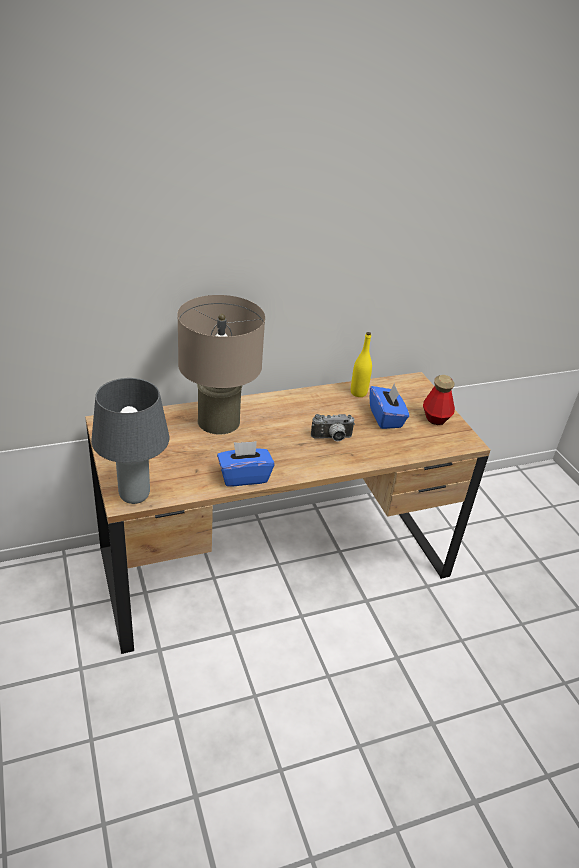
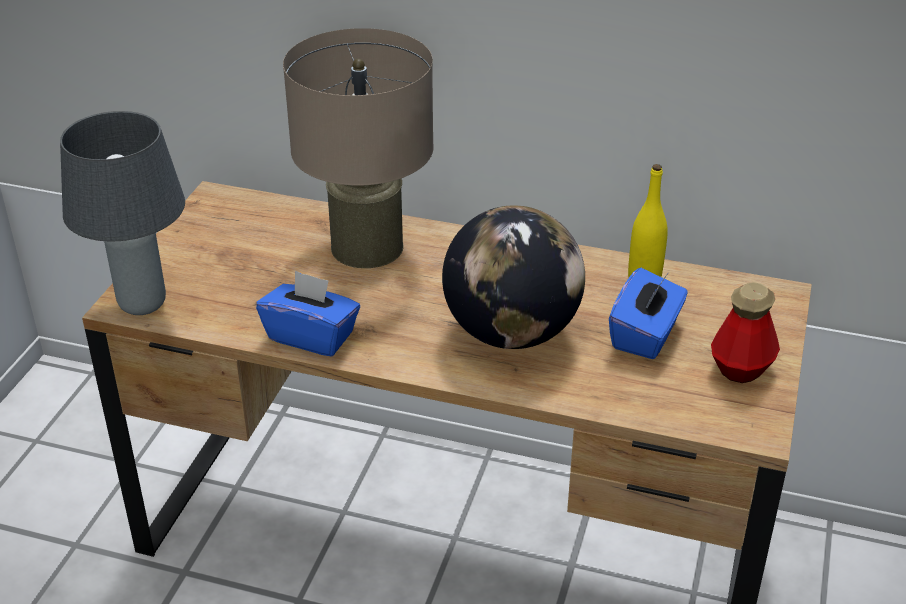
camera: 40 degrees right, 0 degrees up
(332, 438) = (511, 333): camera -> globe

